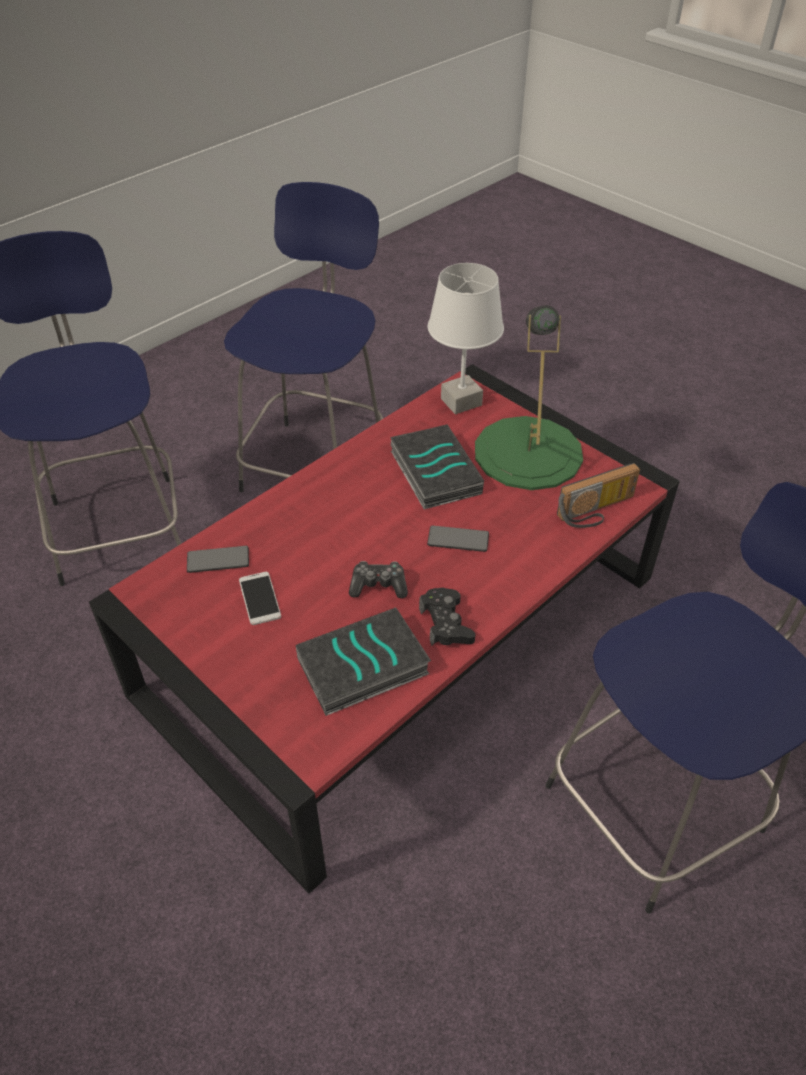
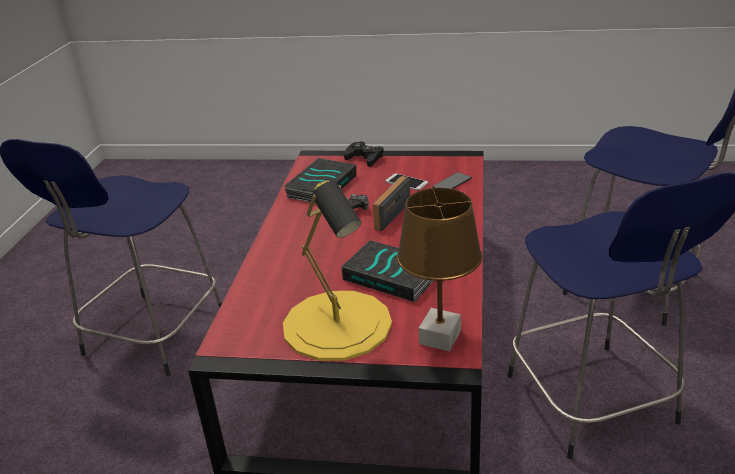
camera: 145 degrees right, 15 degrees down
(446, 623) = (296, 215): black game controller -> black game controller (364, 158)
(458, 539) = (330, 249): phone -> none
(461, 402) = (439, 337): white table lamp -> brown table lamp
(527, 452) = (337, 324): green table lamp -> yellow table lamp
(597, 512) = (246, 309): radio -> radio (388, 213)

